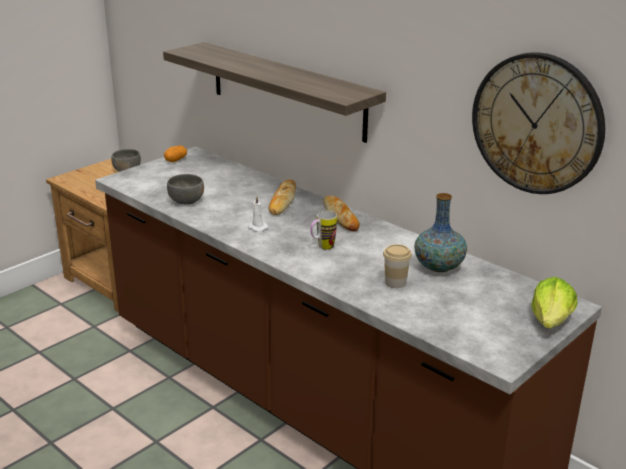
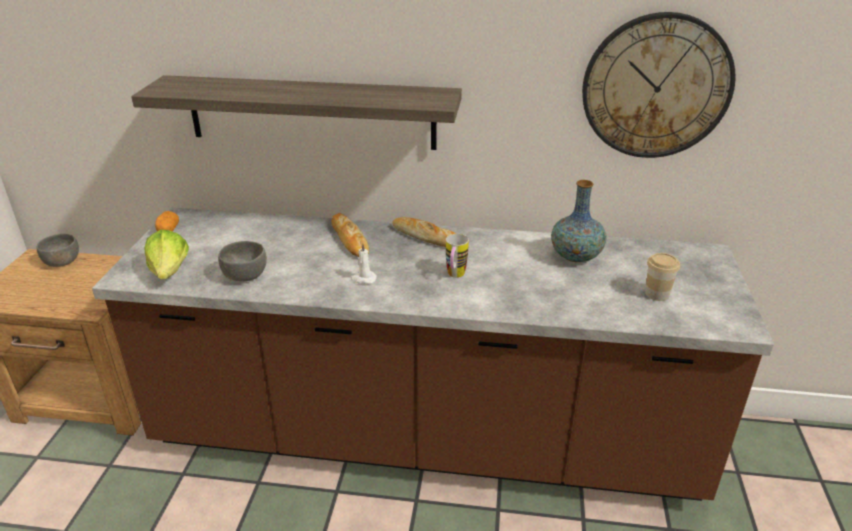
camera: 35 degrees left, 5 degrees up
(395, 282) = (564, 286): cup -> cup (657, 294)
(551, 321) = (718, 272): lettuce -> lettuce (170, 271)

